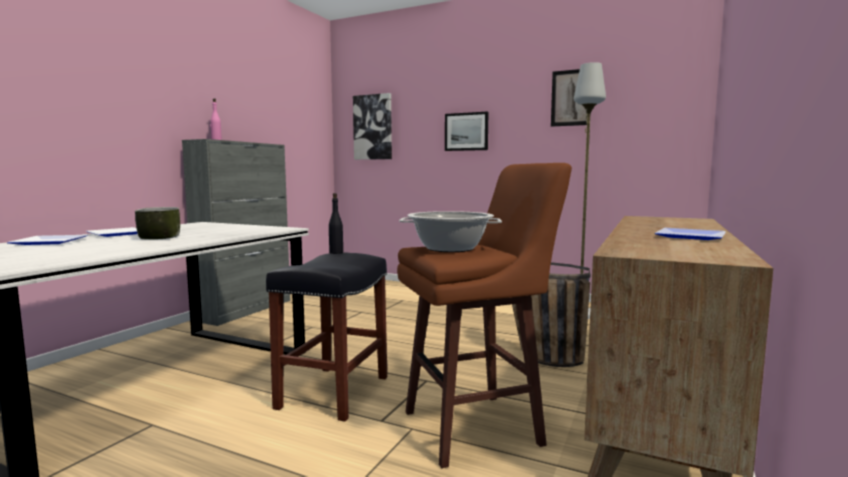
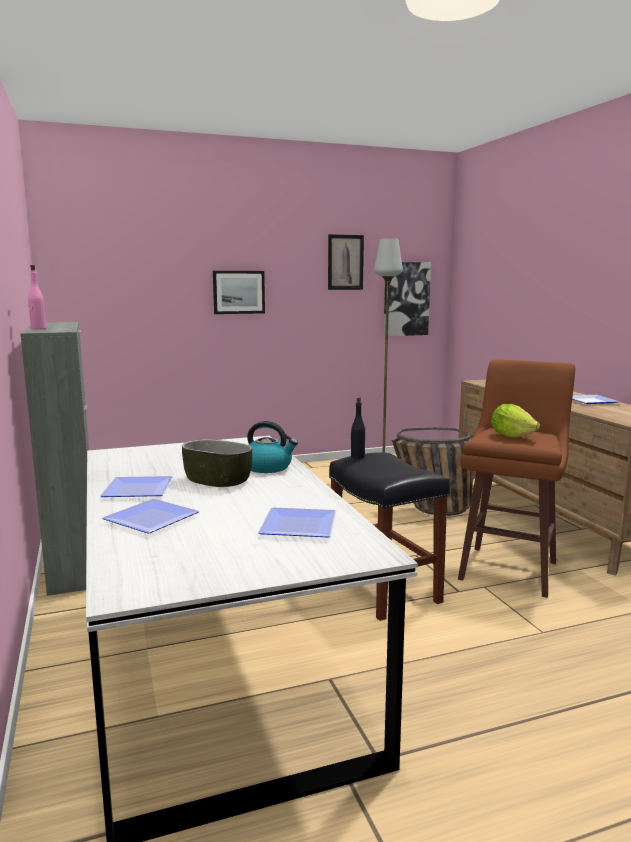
camera: 45 degrees left, 5 degrees up
(54, 257) = (301, 525): none -> plate
(211, 237) = (268, 467): none -> kettle
(373, 127) = (107, 282): picture -> picture (406, 299)
(450, 248) = (512, 436): cooking pot -> lettuce

